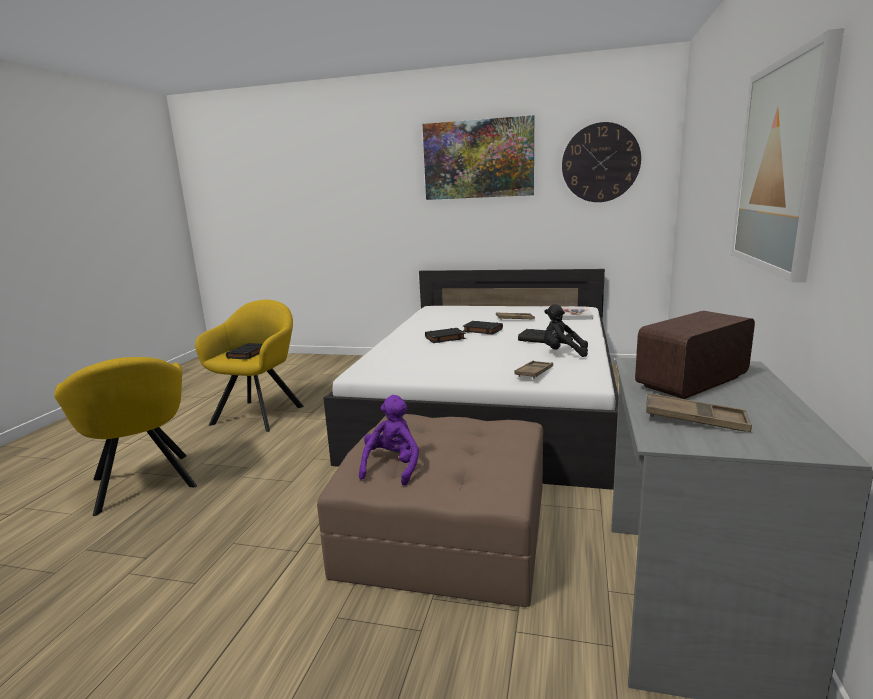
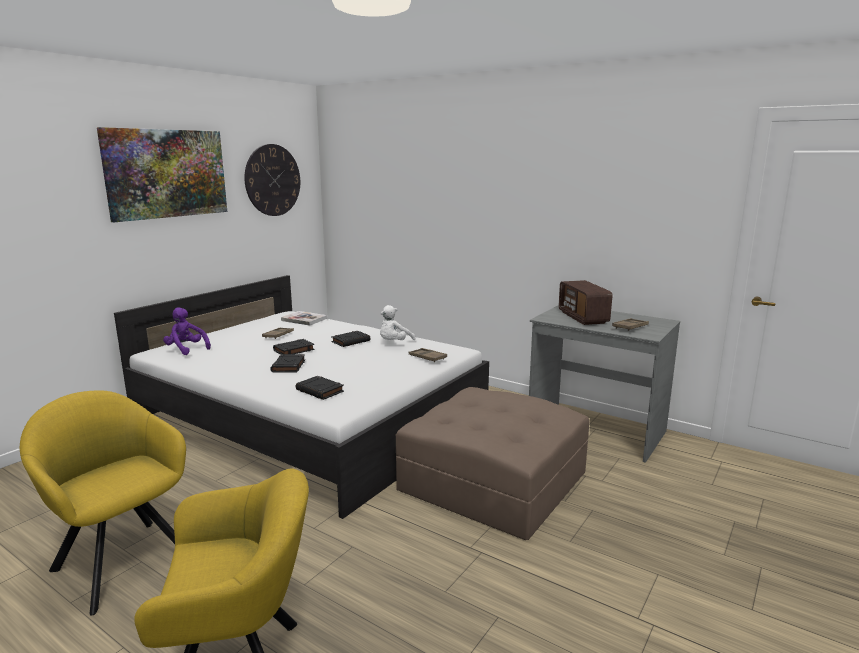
camera: 70 degrees left, 0 degrees up
(247, 354) = (111, 477): black book -> black book (320, 391)
(392, 467) = (510, 438): purple plush toy -> purple plush toy (186, 349)
(562, 353) = (394, 343): black plush toy -> white plush toy
(781, 166) = (541, 202): picture -> none

